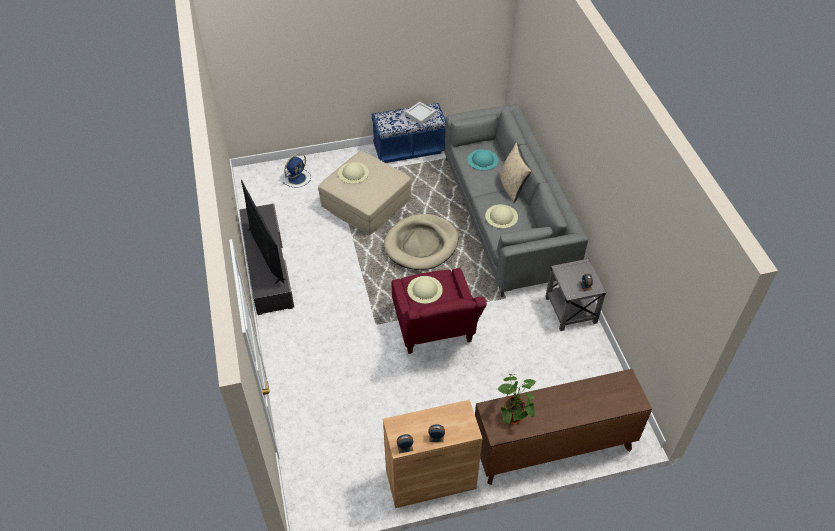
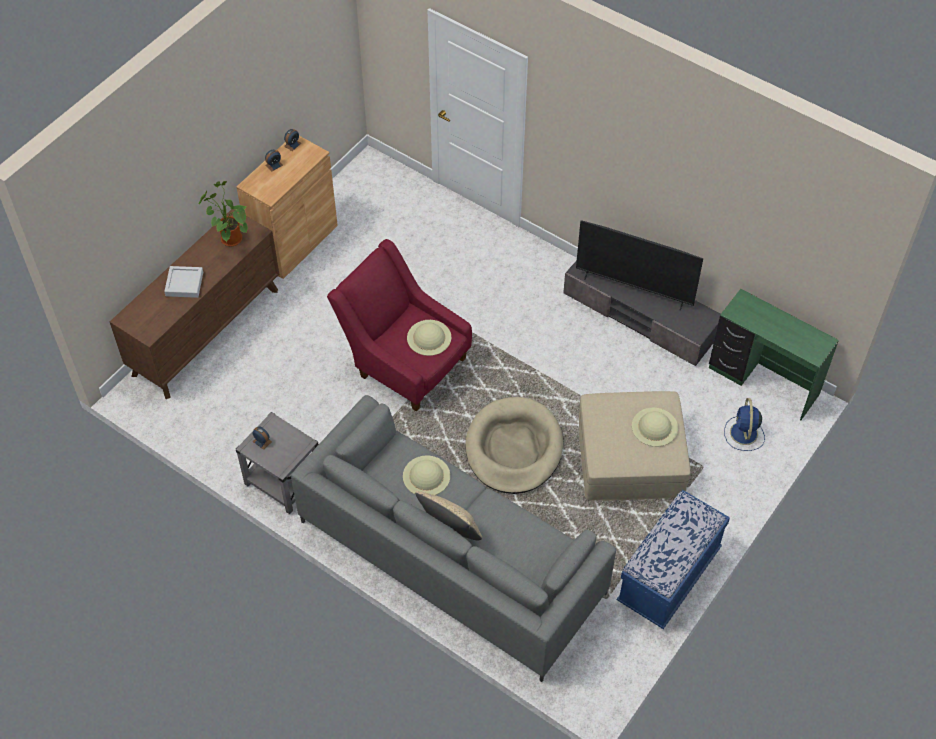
camera: 140 degrees right, 5 degrees up
(254, 192) = (763, 382): none -> green desk
(420, 115) = (665, 554): grey tray -> grey tray (184, 284)
(482, 159) = (522, 546): turquoise hat -> none

